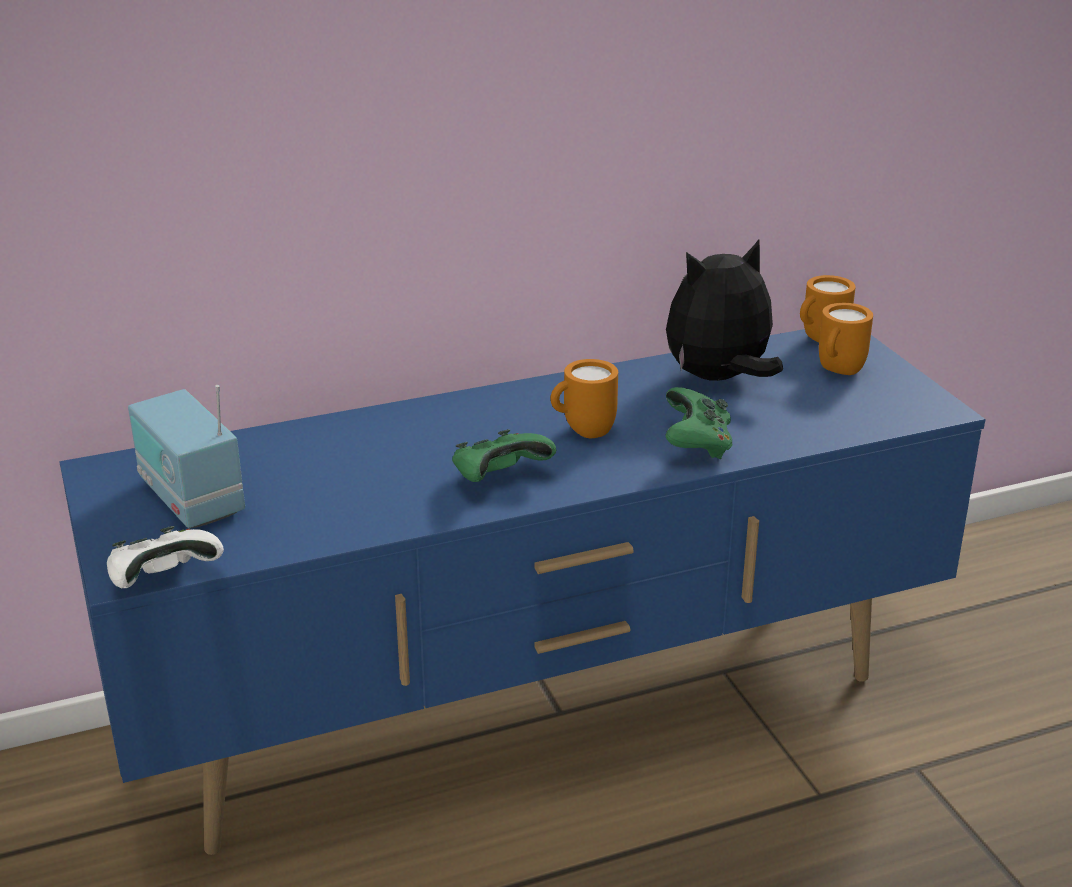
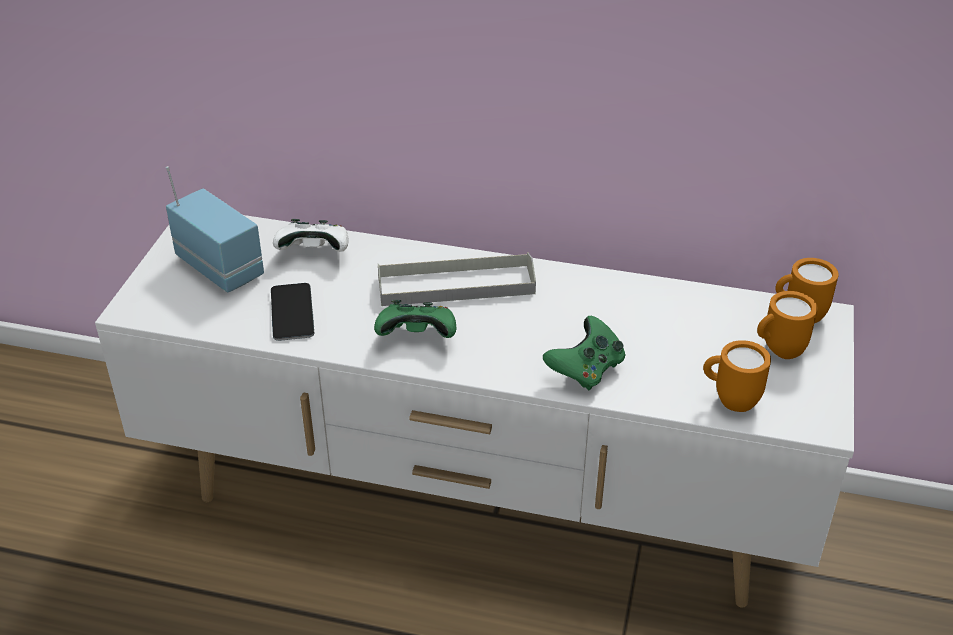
camera: 35 degrees right, 10 degrees up
(164, 580) = (147, 323): white game controller -> white game controller (315, 252)
(190, 498) = (221, 267): radio -> radio turned 135 degrees clockwise
(332, 507) = (292, 312): none -> phone
(481, 424) = (456, 285): none -> grey tray
(537, 714) = (479, 507): blue tv stand -> white tv stand
(582, 432) = (516, 322): orange mug -> orange mug (729, 400)
(719, 379) = (672, 317): plush toy -> none

